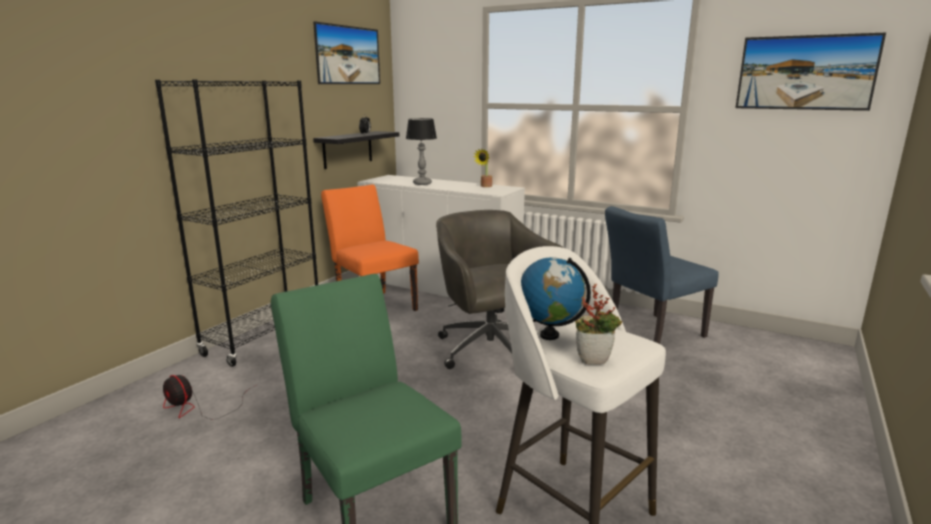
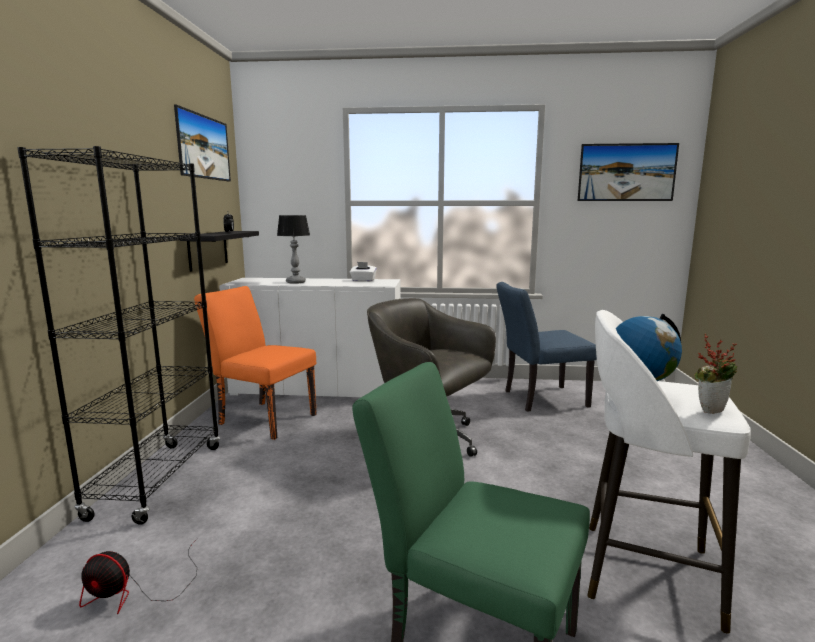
camera: 25 degrees left, 5 degrees down
(485, 186) = (363, 280): potted plant -> white tissue box
(650, 334) = (539, 399): blue chair -> blue chair turned 45 degrees clockwise

